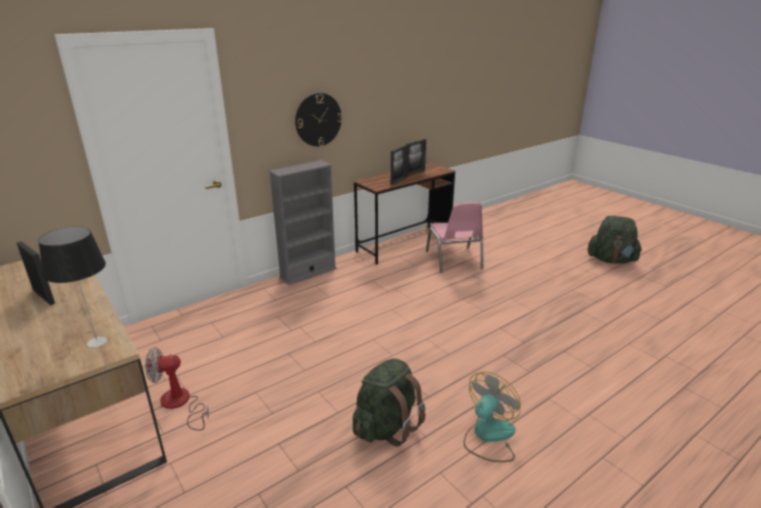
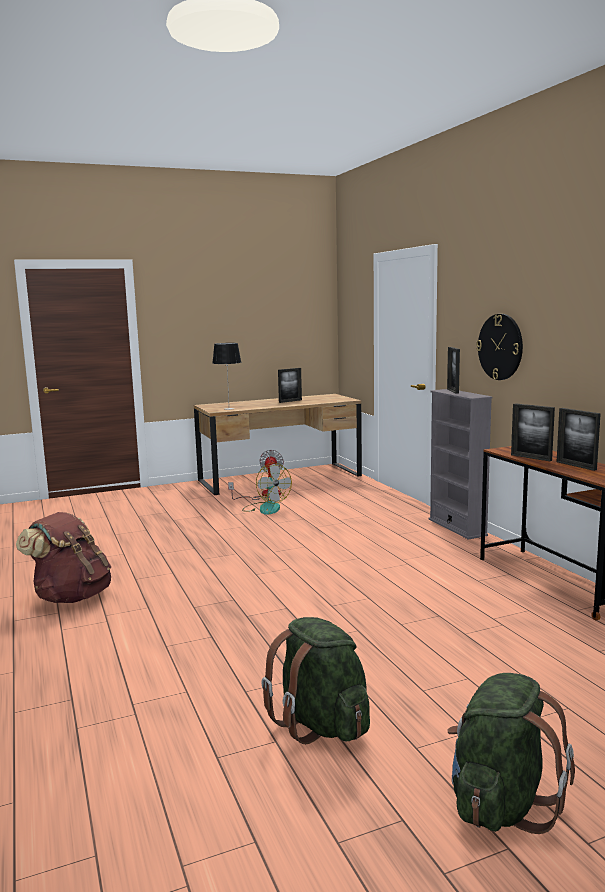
camera: 105 degrees right, 15 degrees down
(290, 169) = (452, 391): none -> picture frame
(386, 426) = (184, 543): green backpack -> green backpack (321, 724)
(454, 260) = (494, 610): pink chair -> none
(488, 436) = (135, 573): fan -> fan (266, 508)
(569, 464) = (72, 597): none -> brown backpack

